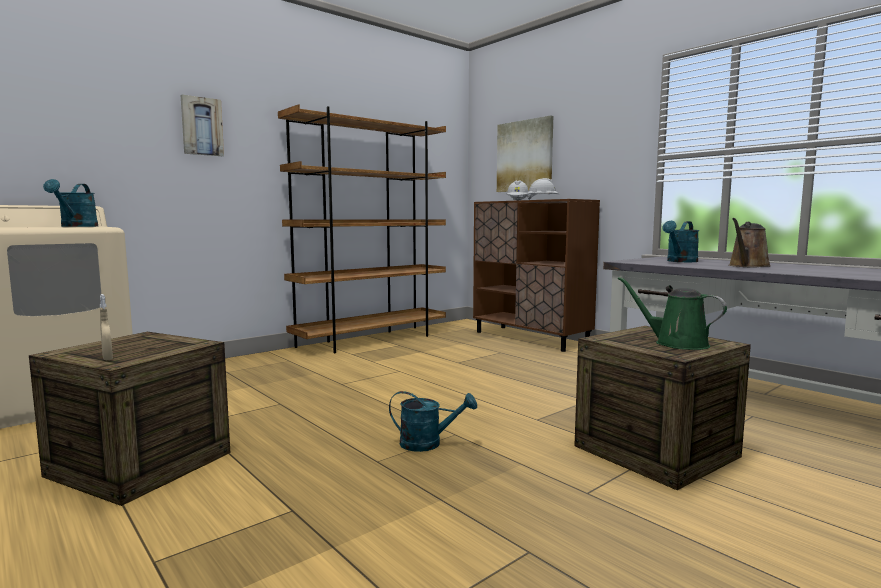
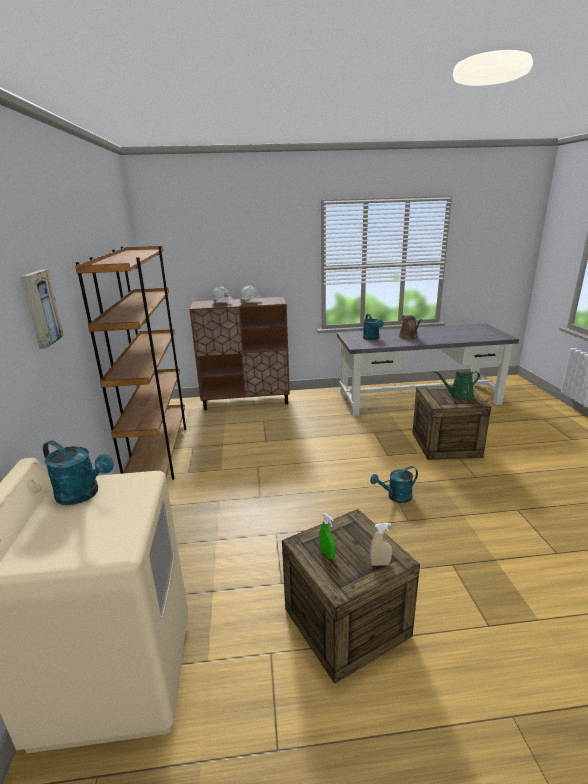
camera: 55 degrees left, 15 degrees up
(123, 343) = (327, 554): none -> green spray bottle
(428, 443) = (395, 497): turquoise watering can -> turquoise watering can turned 150 degrees counterclockwise
(524, 156) = (208, 262): picture -> none

